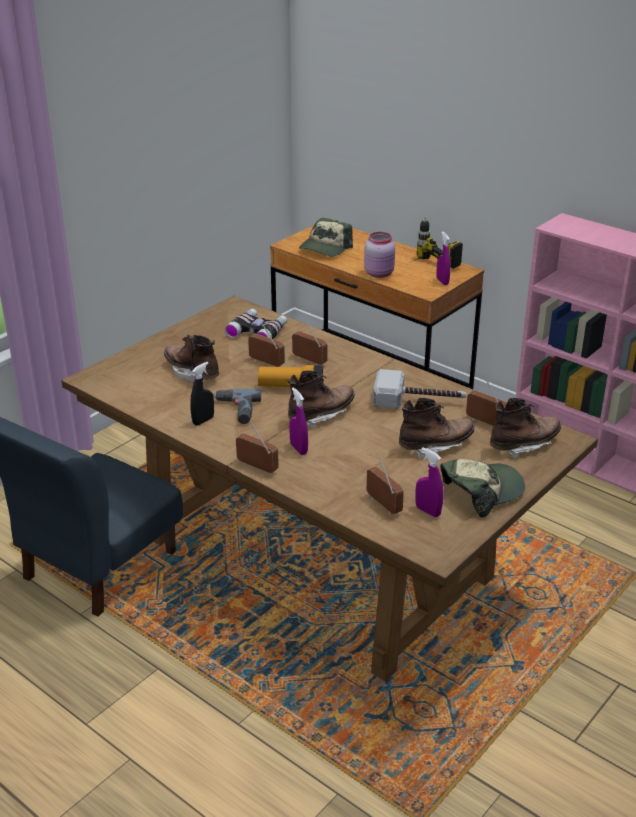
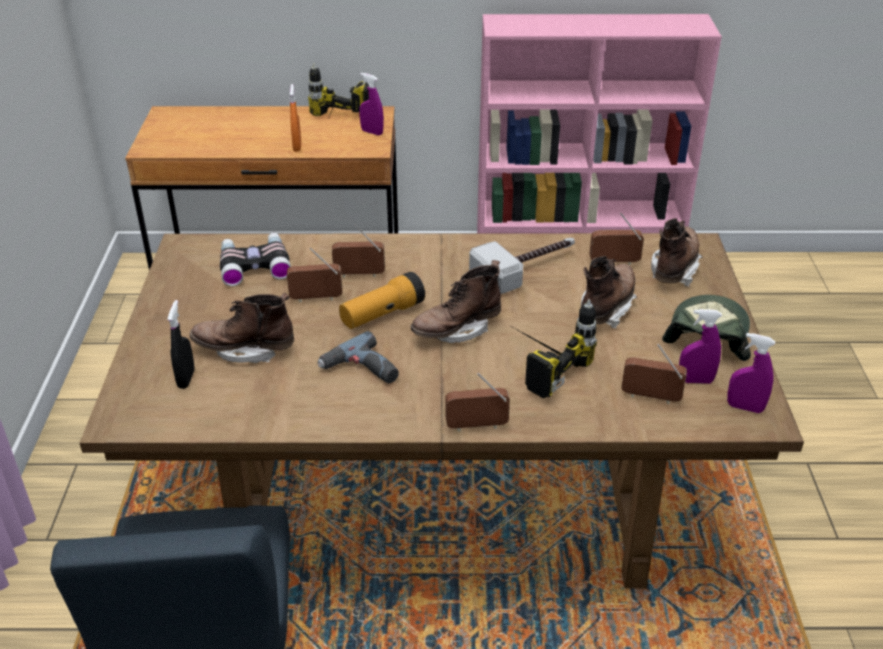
camera: 40 degrees left, 5 degrees up
(203, 420) = (340, 402): black spray bottle -> black spray bottle (186, 379)
(298, 449) = (488, 381): purple spray bottle -> purple spray bottle (745, 407)
(321, 415) = (456, 330): brown boot -> brown boot turned 135 degrees counterclockwise
(325, 248) = (197, 139): cap -> none
(342, 455) = (538, 364): none -> power drill
(380, 273) = (297, 146): pink jar -> orange spray bottle

